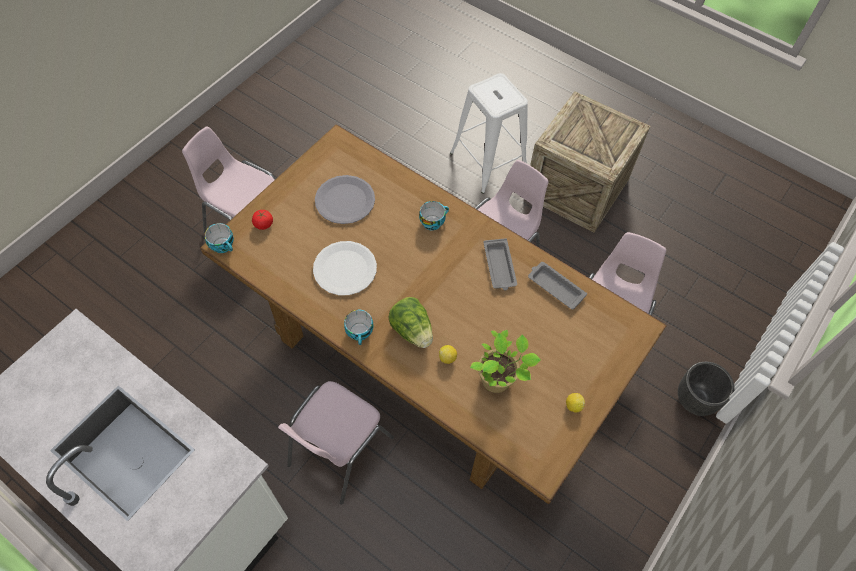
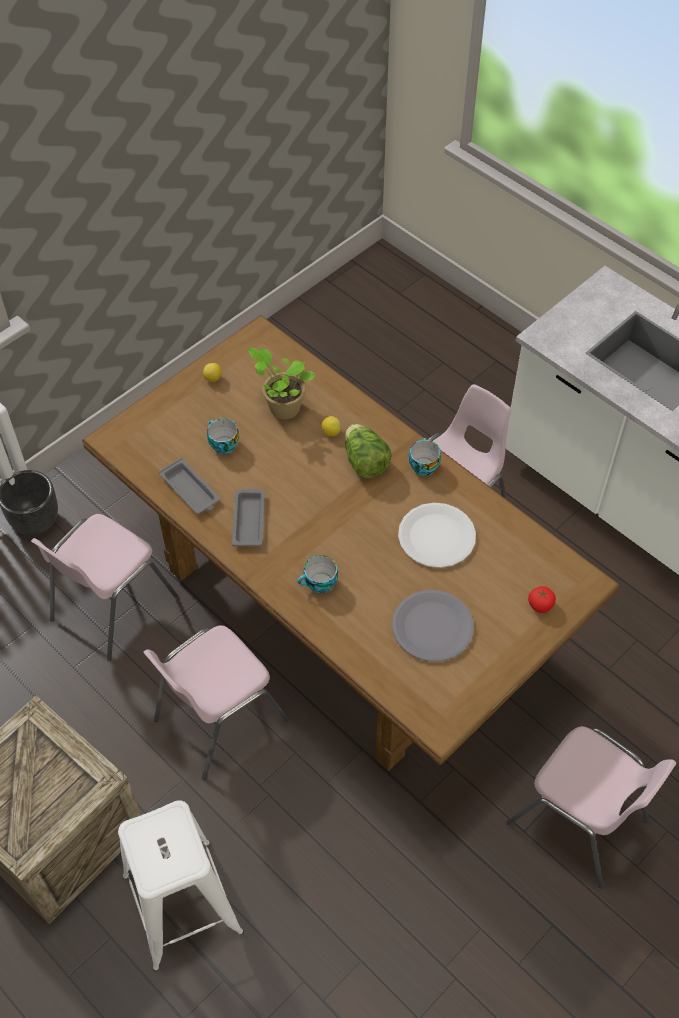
camera: 170 degrees left, 5 degrees down
(224, 246) = (589, 581): cup -> cup (222, 445)

